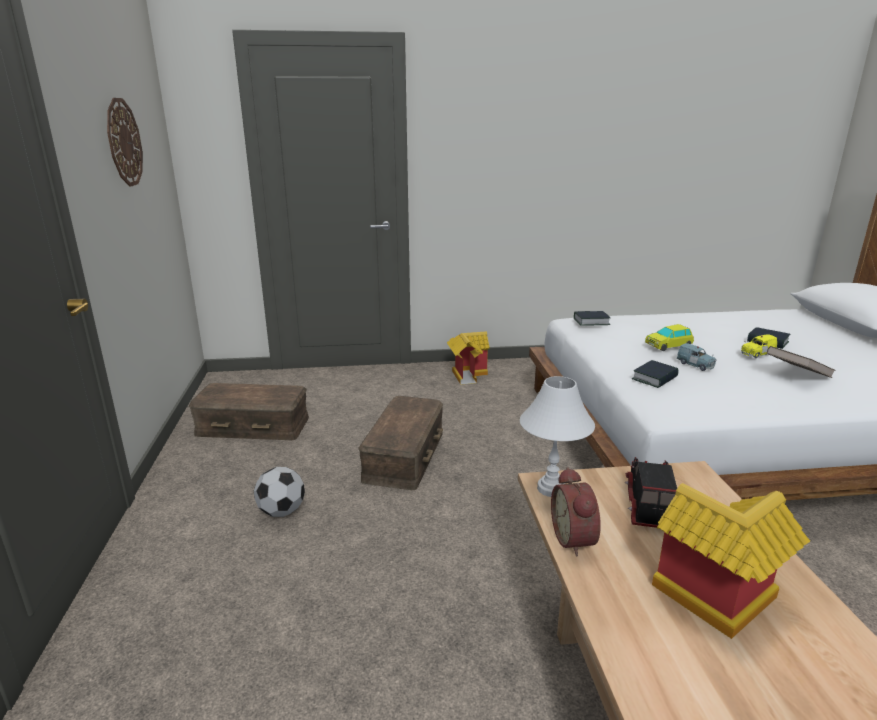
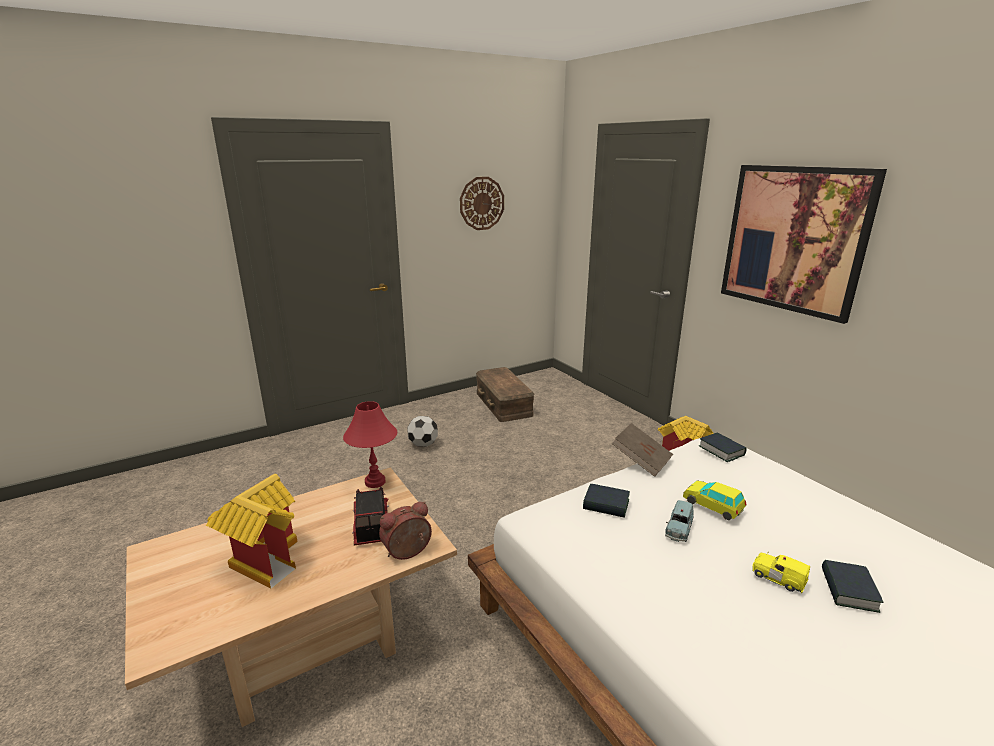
camera: 65 degrees right, 0 degrees up
(405, 455) = (518, 466): brown storage box -> none
(513, 145) = (793, 239): none -> picture
(551, 488) = (375, 482): white table lamp -> red table lamp
(576, 539) = (318, 499): alarm clock -> alarm clock (408, 553)
(648, 504) = (370, 524): toy truck -> toy truck turned 90 degrees counterclockwise
(797, 375) = (736, 616): brown book -> brown book (641, 461)

